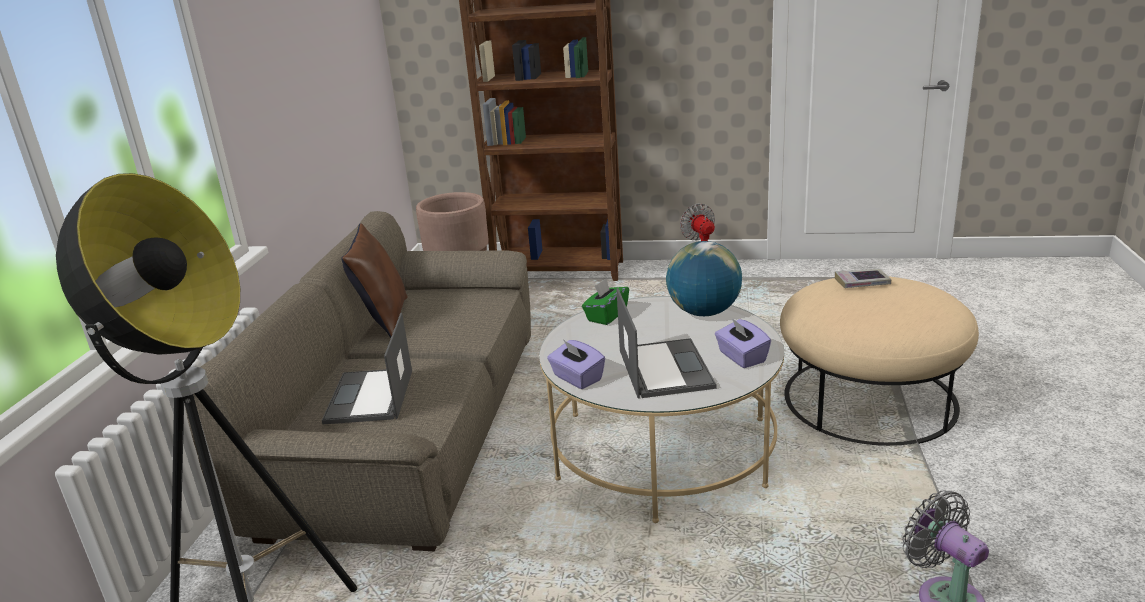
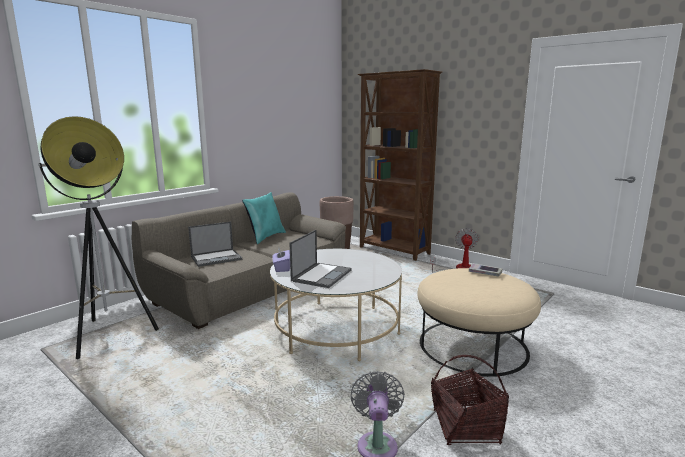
camera: 30 degrees right, 10 degrees down
(370, 397) = (217, 258): laptop -> laptop turned 150 degrees counterclockwise
(384, 319) = (265, 237): brown pillow -> turquoise pillow
(606, 316) = (335, 252): green tissue box -> none
(703, 312) = (379, 262): globe -> none
(741, 357) = (362, 281): purple tissue box -> none
(1002, 520) = (466, 427): none -> basket

